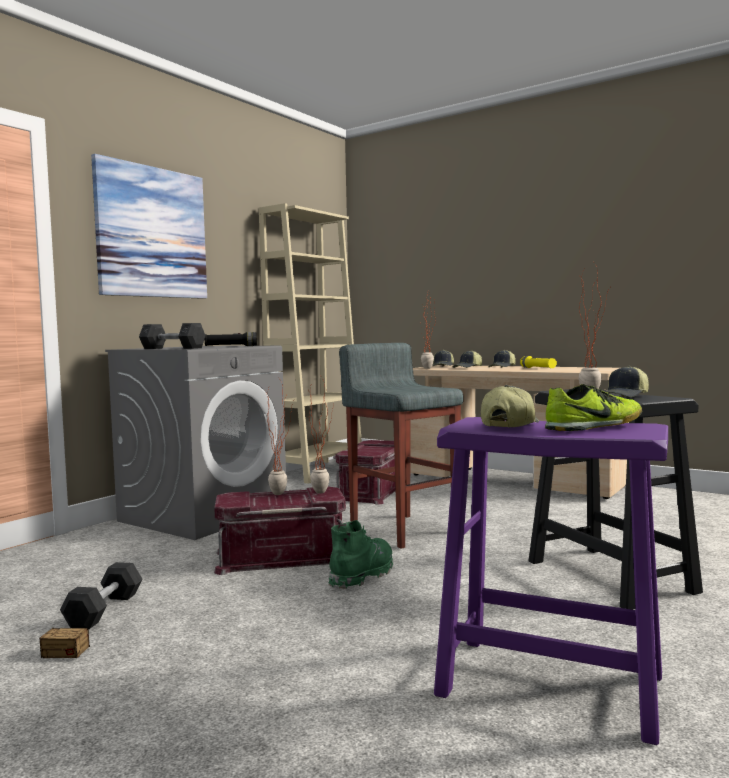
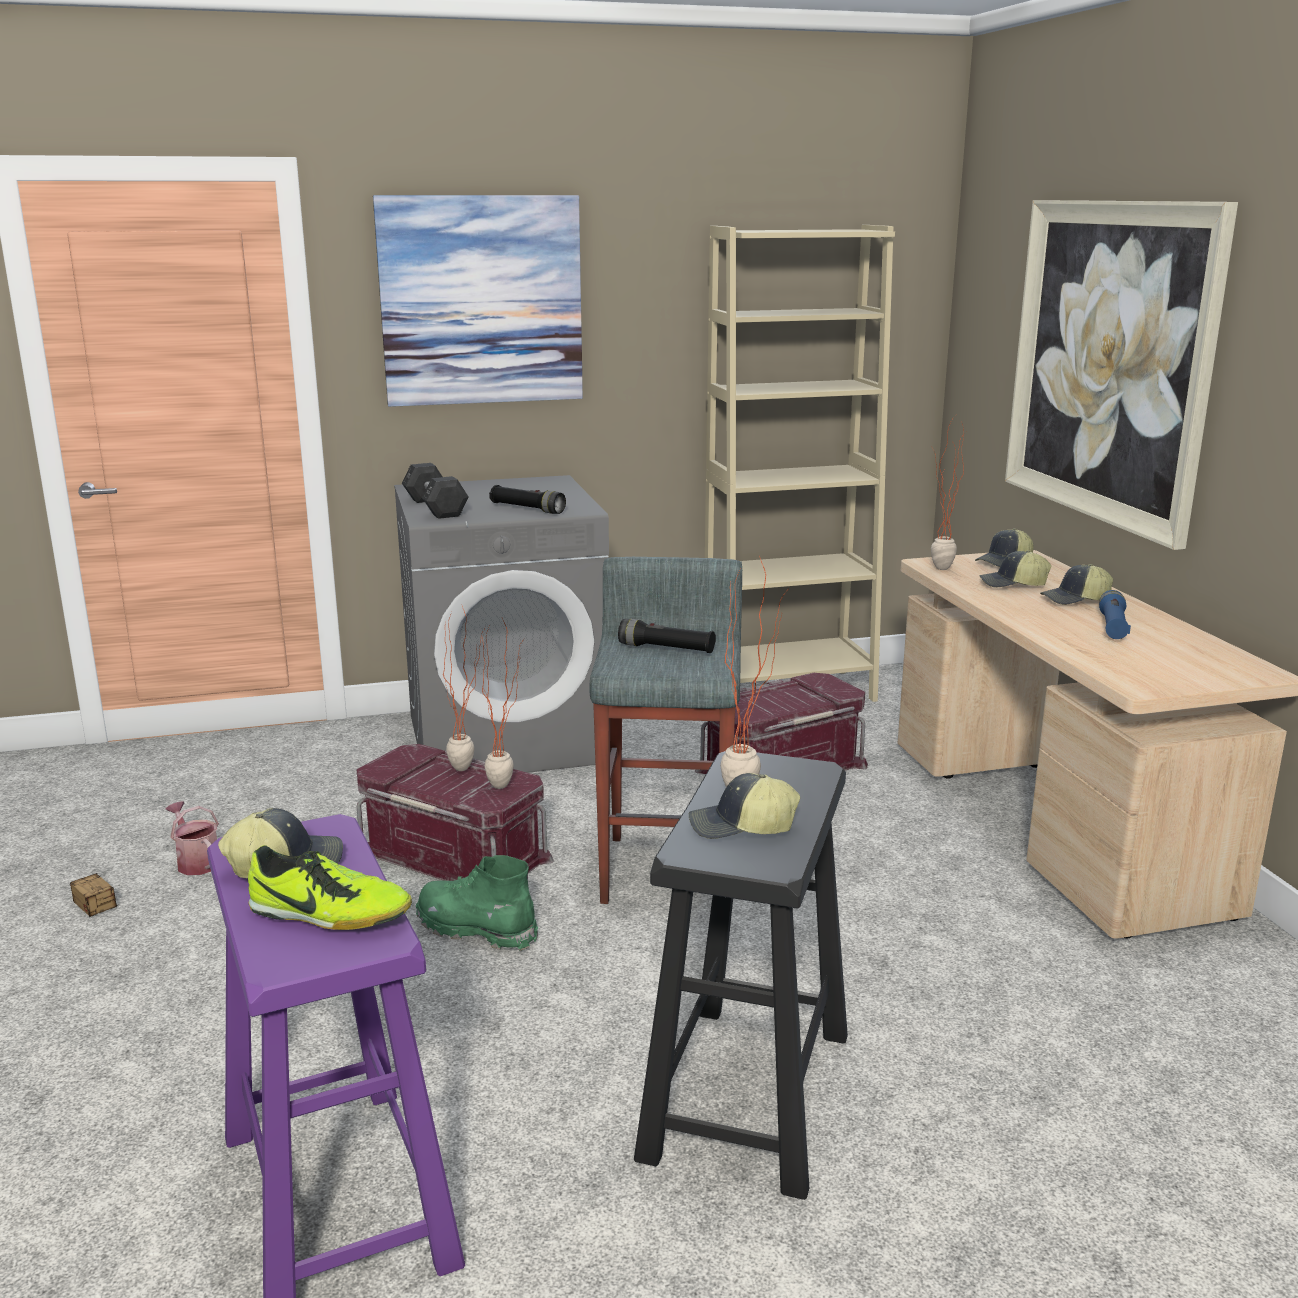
camera: 40 degrees right, 15 degrees up
(104, 610) = (196, 861): grey dumbbell -> watering can
(363, 575) = (476, 929): green boot -> green boot turned 135 degrees counterclockwise
(400, 387) = (666, 649): none -> black flashlight
(475, 266) = (1110, 362): none -> picture
(538, 368) = (1112, 626): yellow flashlight -> blue flashlight

